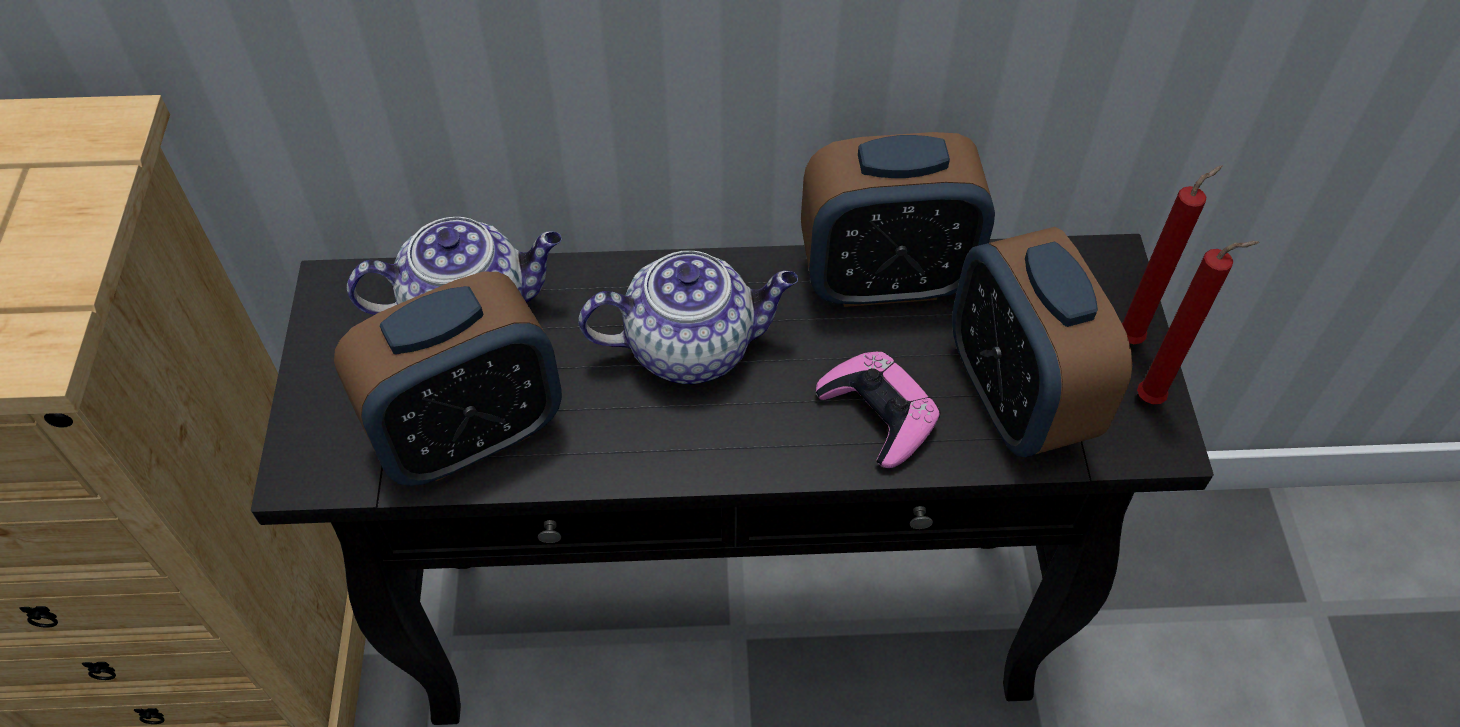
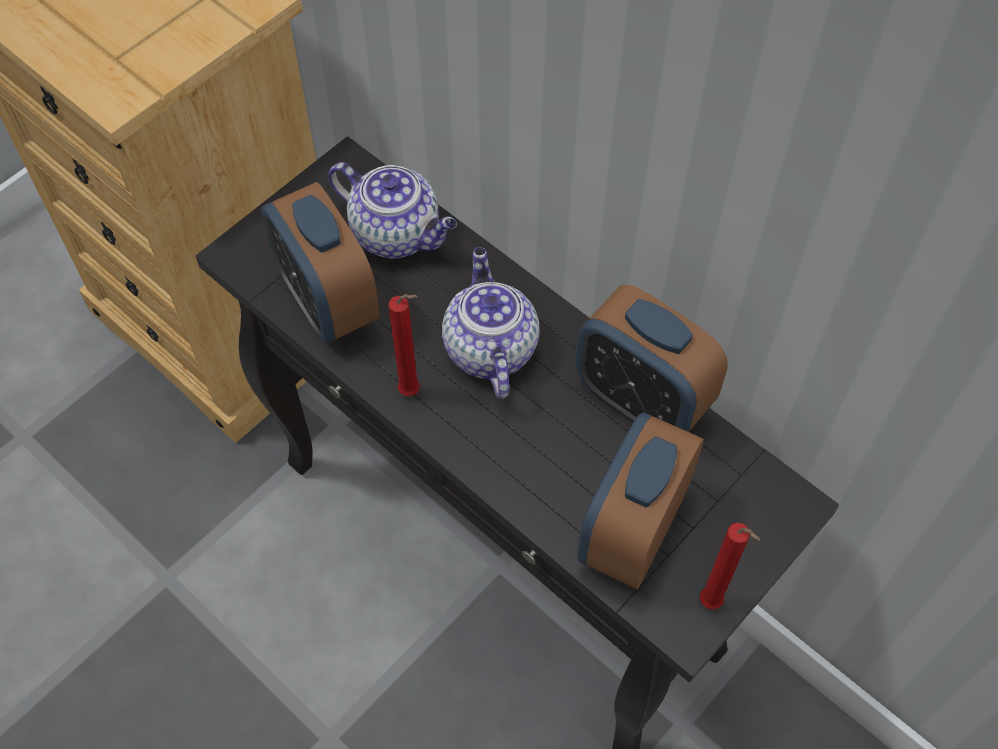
camera: 45 degrees right, 5 degrees up
(470, 434) = (328, 301): alarm clock -> alarm clock turned 45 degrees clockwise
(693, 346) = (489, 348): teapot -> teapot turned 135 degrees counterclockwise
(878, 414) = (543, 471): pink game controller -> none
(1132, 338) = (747, 560): red candle -> red candle (412, 392)

